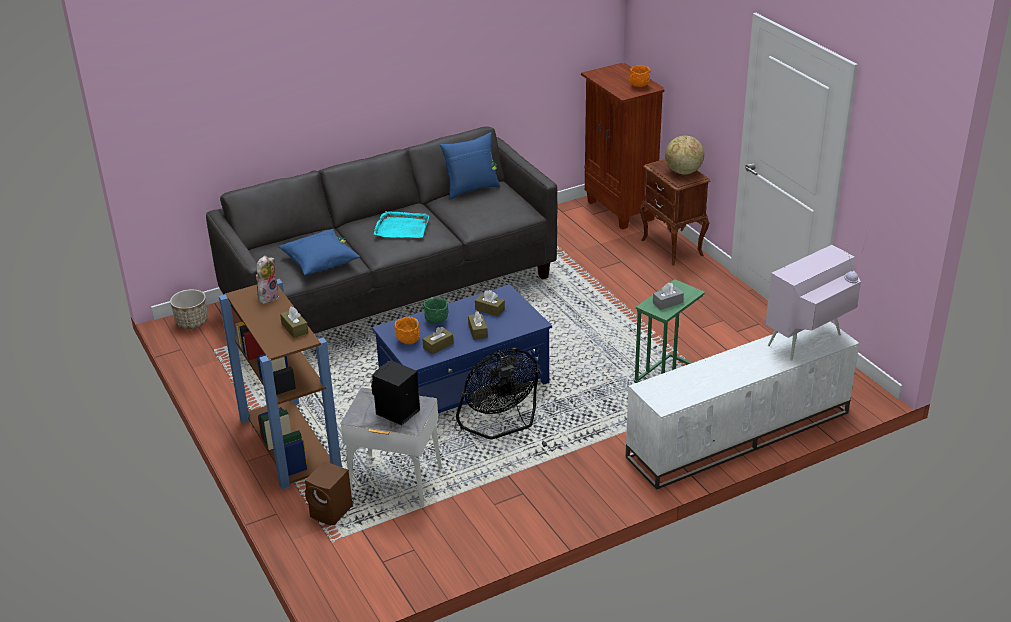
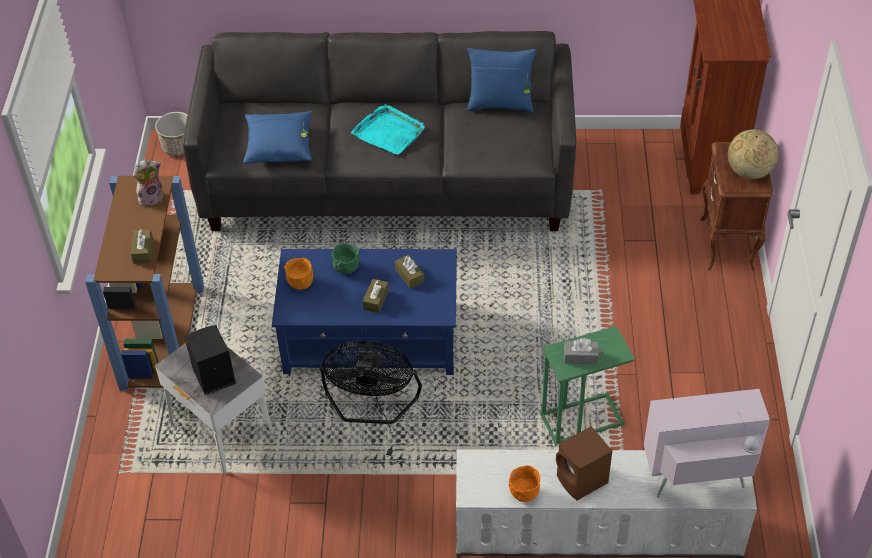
camera: 30 degrees right, 15 degrees up
(332, 512) = (142, 439): brown speaker -> brown speaker (582, 481)
(438, 346) = (323, 303): brown tissue box -> none
(639, 86) = (742, 44): orange bowl -> orange bowl (523, 494)

